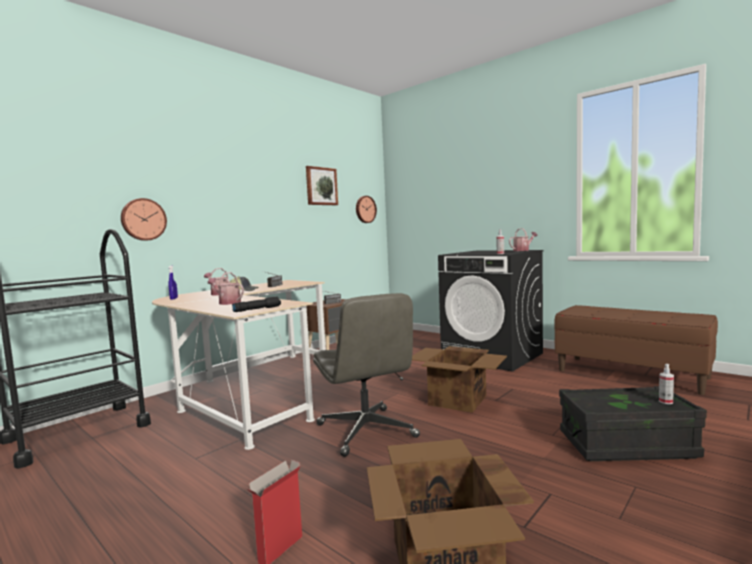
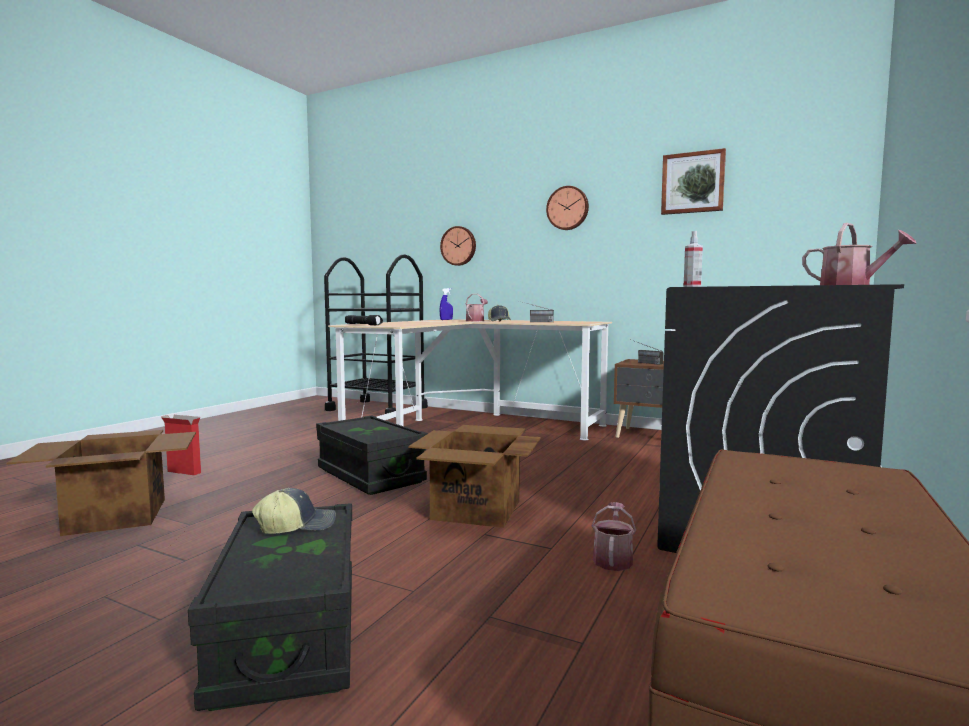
camera: 75 degrees right, 0 degrees up
(227, 302) = (412, 322): watering can -> watering can (613, 558)
(365, 209) = (803, 211): wall clock -> wall clock (568, 208)
(367, 431) = (370, 475): grey office chair -> black storage box
(595, 401) = (297, 526): none -> cap
(665, 402) = (265, 583): spray bottle -> none

